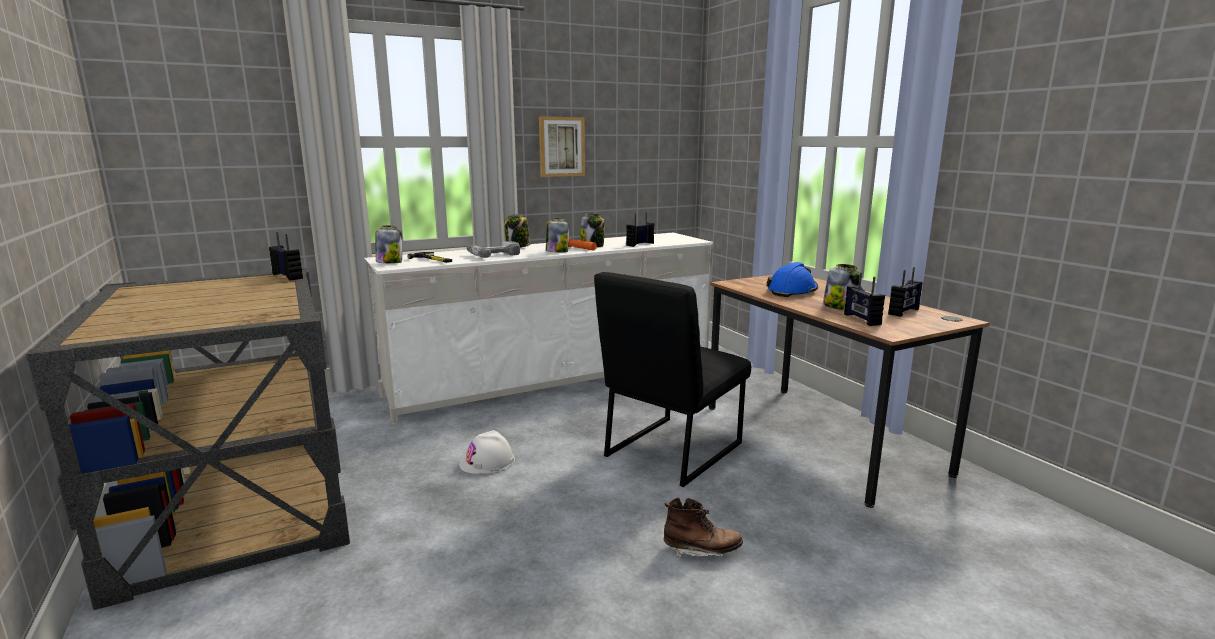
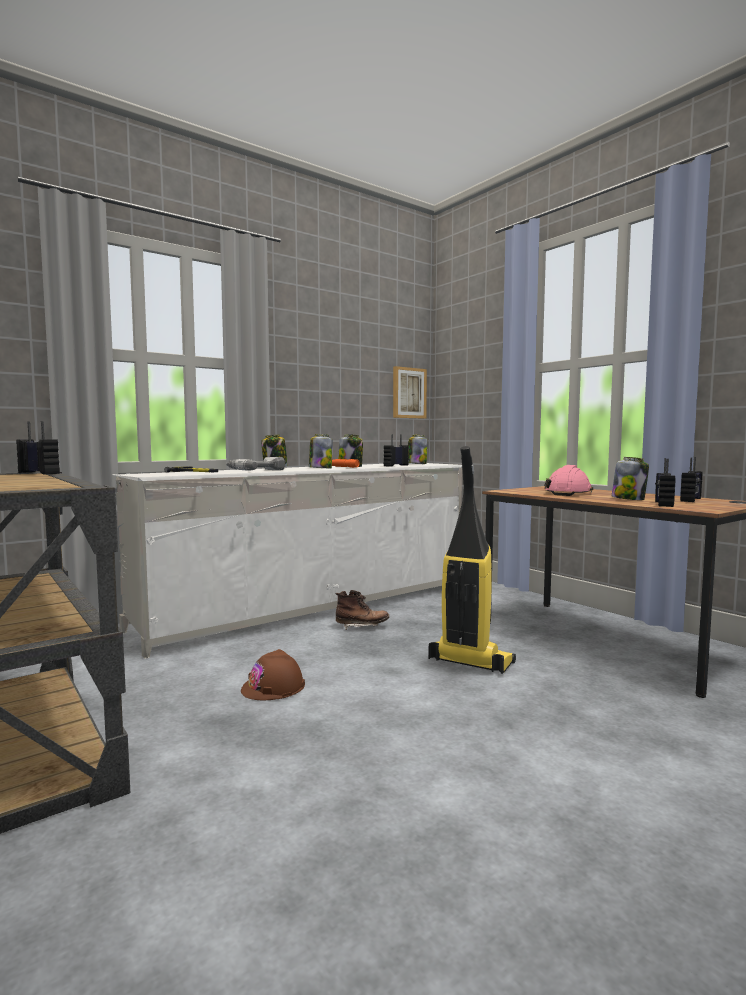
camera: 10 degrees left, 10 degrees down
(389, 262) = (146, 474): jar -> jar (416, 464)
(487, 461) = (273, 687): white hard hat -> brown hard hat
(561, 146) = (310, 376): picture -> picture (408, 393)
(670, 450) = (469, 662): black chair -> vacuum cleaner
(701, 550) = (565, 756): brown boot -> brown boot (362, 627)
(792, 291) = (568, 493): blue hard hat -> pink hard hat
(861, 319) = (663, 504): radio -> radio turned 45 degrees clockwise

